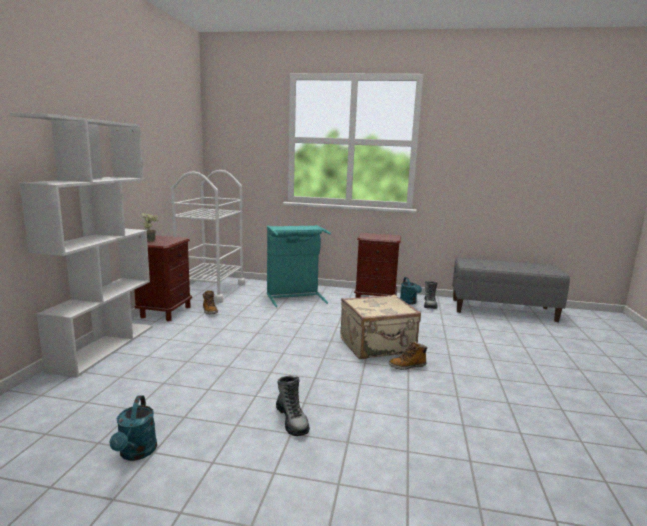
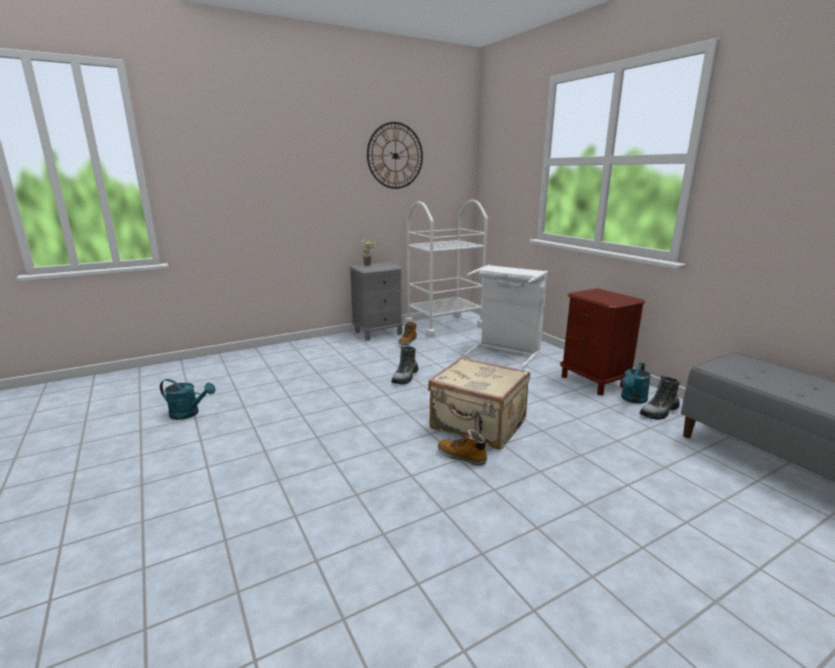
camera: 50 degrees right, 5 degrees up
(104, 347) = (299, 345): white bookcase -> none
(136, 453) = (189, 414): turquoise watering can -> turquoise watering can turned 120 degrees counterclockwise
(155, 125) = (395, 156): none -> wall clock
(166, 312) = (378, 333): brown nightstand -> grey nightstand
(292, 420) = (283, 444): boot -> boot (405, 377)
(295, 297) = (505, 351): turquoise laundry basket -> white laundry basket

